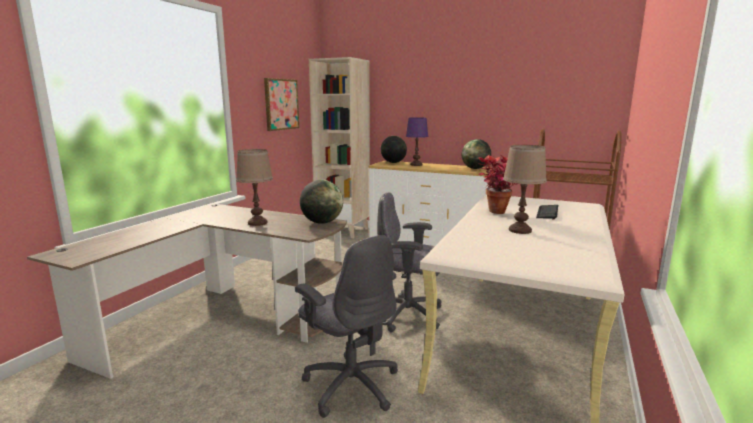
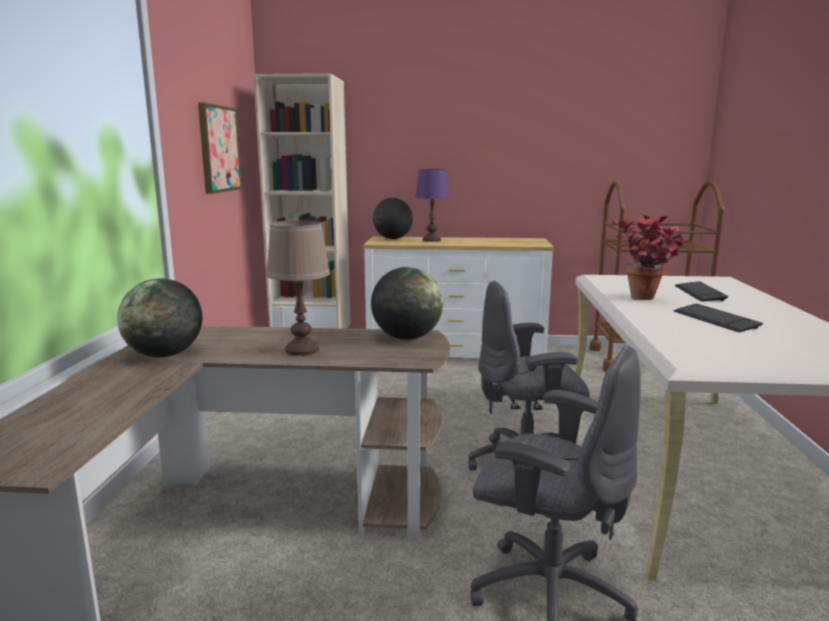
camera: 20 degrees left, 0 degrees up
(475, 168) = (520, 241): globe -> globe (165, 355)
(520, 230) = (715, 319): brown table lamp -> keyboard

